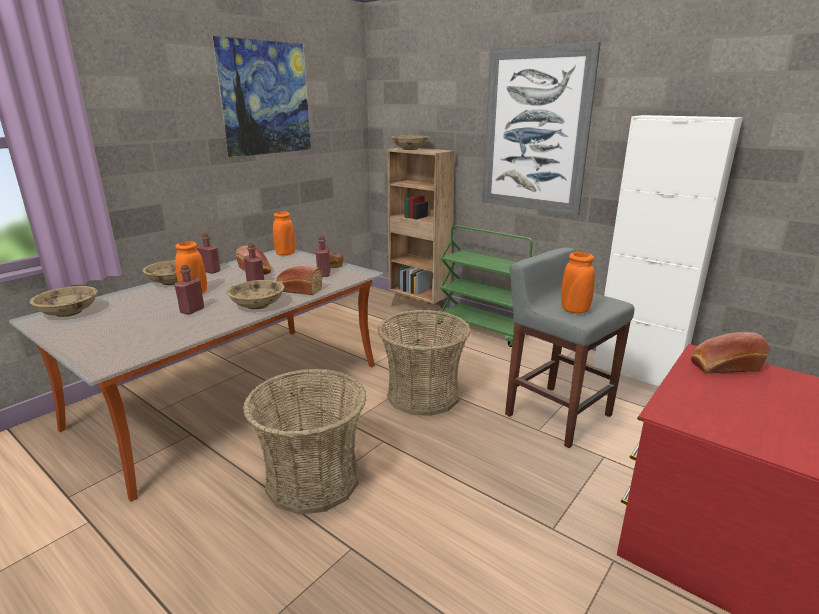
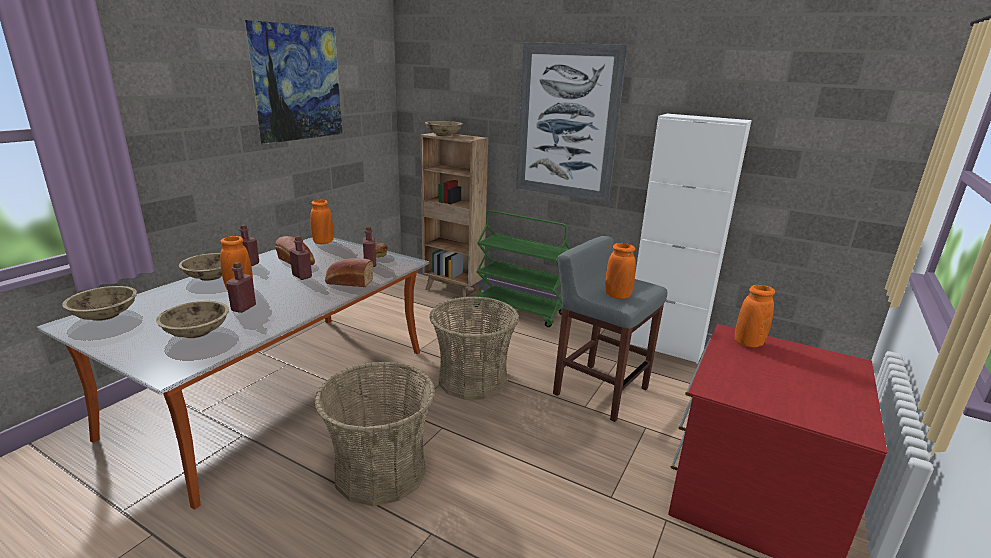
camera: 10 degrees left, 0 degrees up
(257, 305) = (311, 300): beige bowl -> beige bowl (196, 332)
(723, 366) = (748, 343): bread -> orange vase

